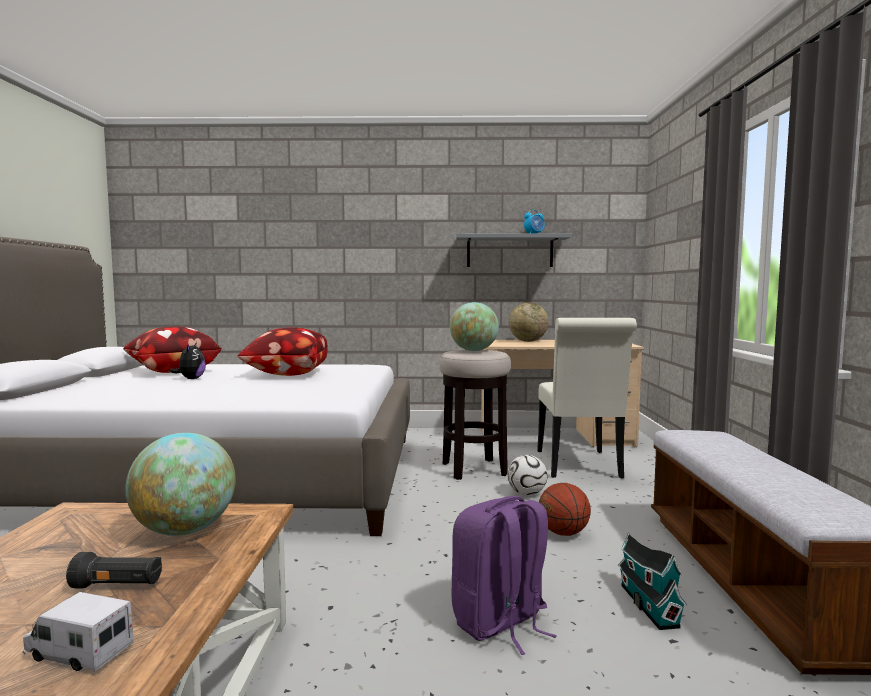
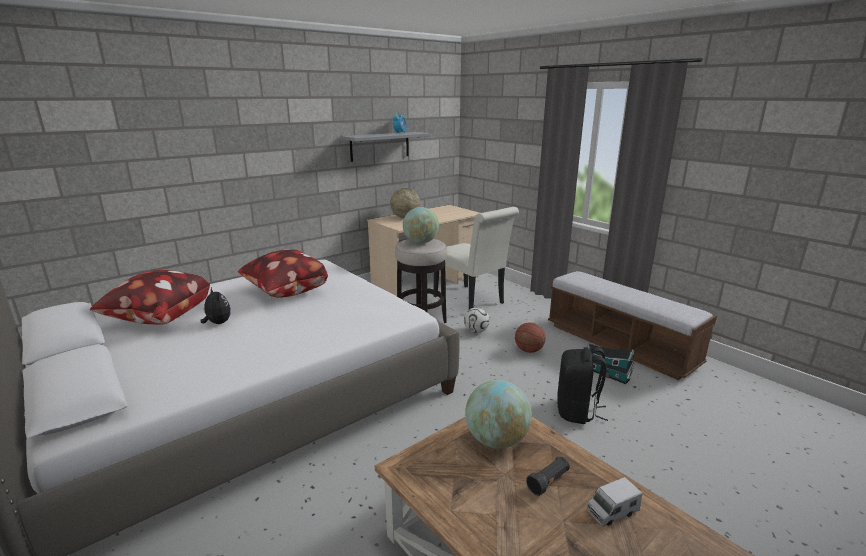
camera: 40 degrees left, 15 degrees up
(500, 623) = (577, 411): purple backpack -> black backpack

